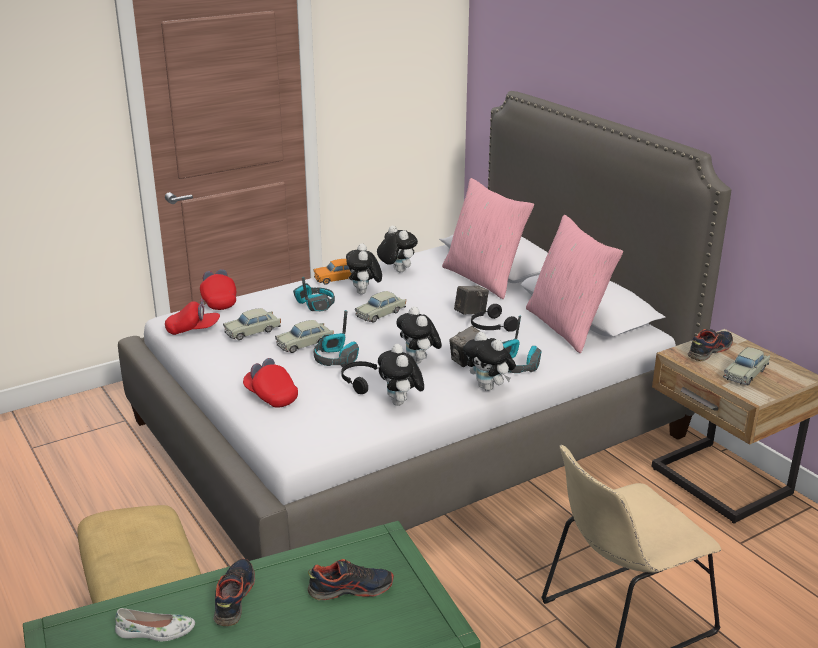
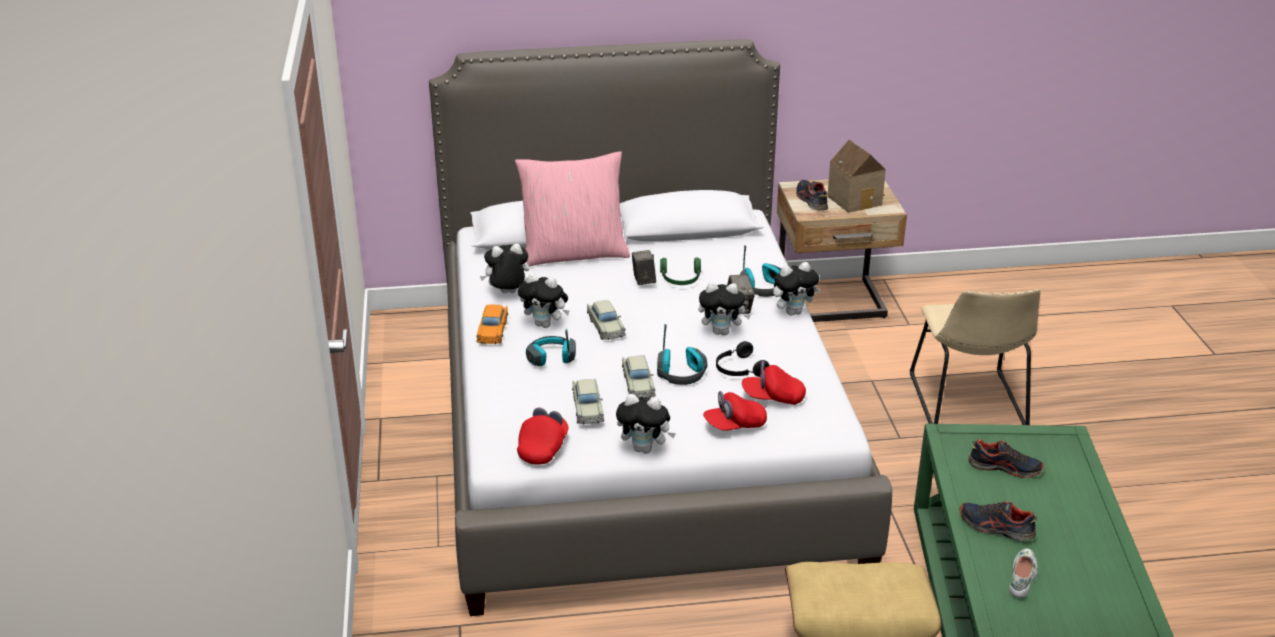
camera: 65 degrees left, 5 degrees up
(218, 301) = (484, 417): red cap -> red cap (773, 397)
(351, 589) = (1004, 468): shoe -> shoe turned 90 degrees clockwise
(401, 403) = (793, 360): plush toy -> plush toy (645, 449)
(491, 327) = (680, 279): black headphones -> green headphones
(567, 327) = (711, 245): pink pillow -> none
(746, 373) = (856, 200): beige toy car -> toy house

